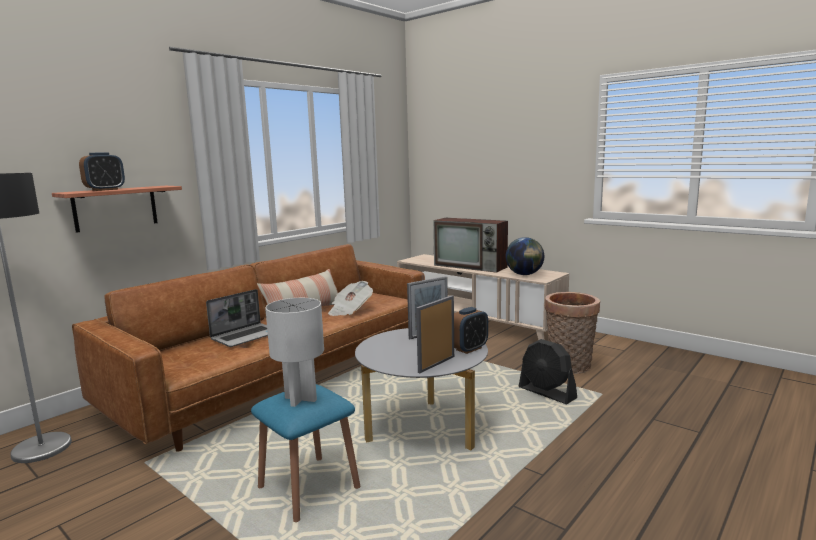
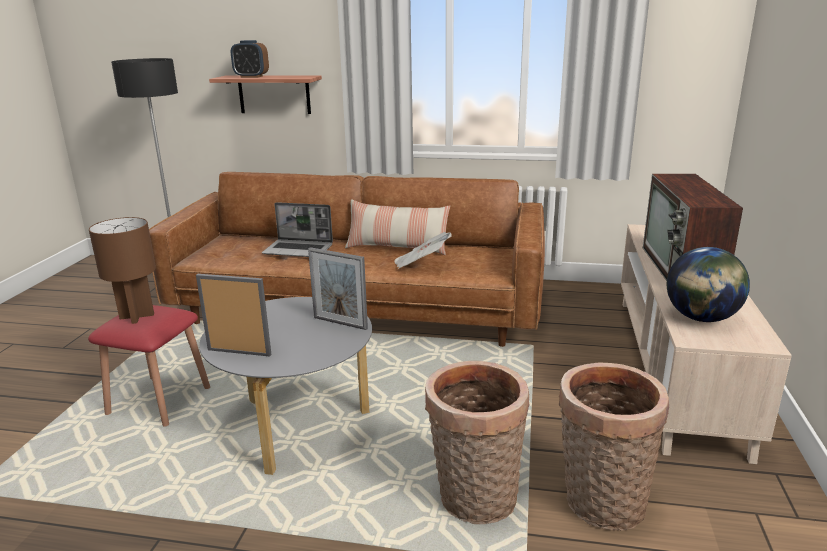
camera: 60 degrees right, 10 degrees up
(300, 399) = (136, 316): white table lamp -> brown table lamp
(309, 487) = (159, 401): blue stool -> red stool
(468, 349) = (302, 359): alarm clock -> none
(547, 393) = (474, 501): black fan -> basket

